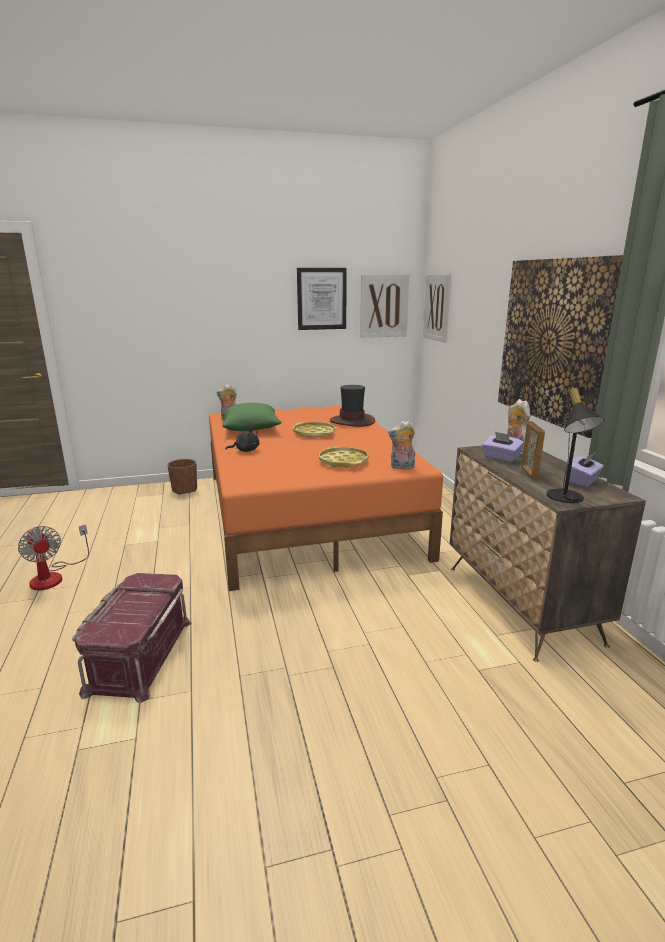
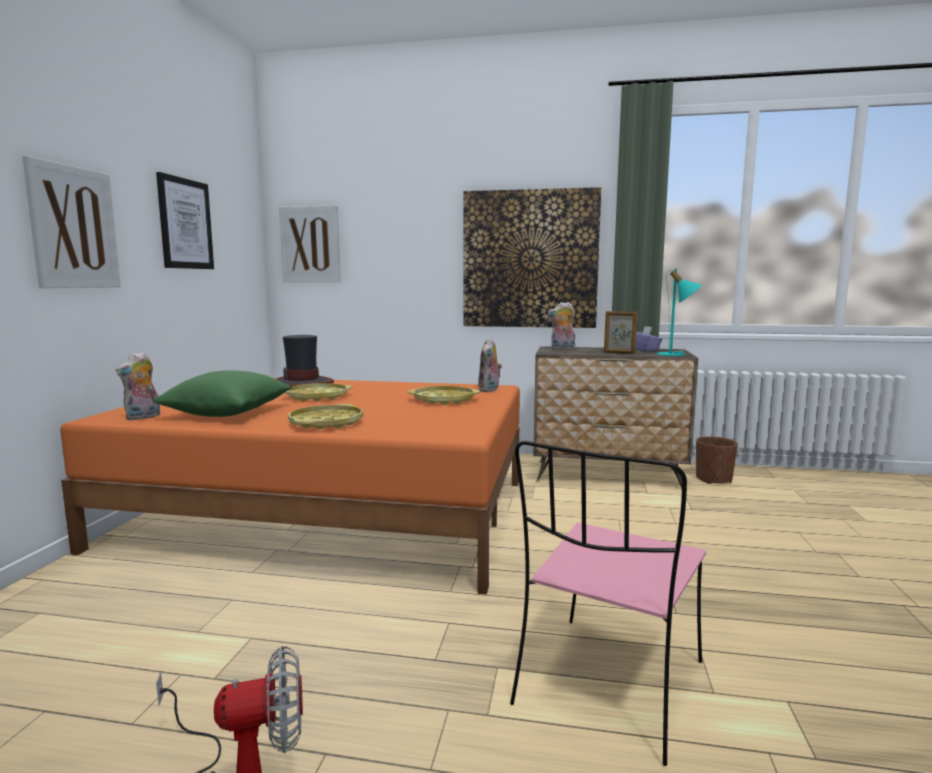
camera: 65 degrees left, 10 degrees down
(138, 654) = (609, 686): red storage box -> pink chair
(184, 490) = (67, 587): brown planter -> brown planter (713, 479)
(245, 450) = (326, 423): black plush toy -> yellow tray
(384, 306) = (240, 242): picture -> picture (74, 227)
(500, 458) = (577, 352): purple tissue box -> none
(566, 499) = (676, 354): black table lamp -> turquoise table lamp

